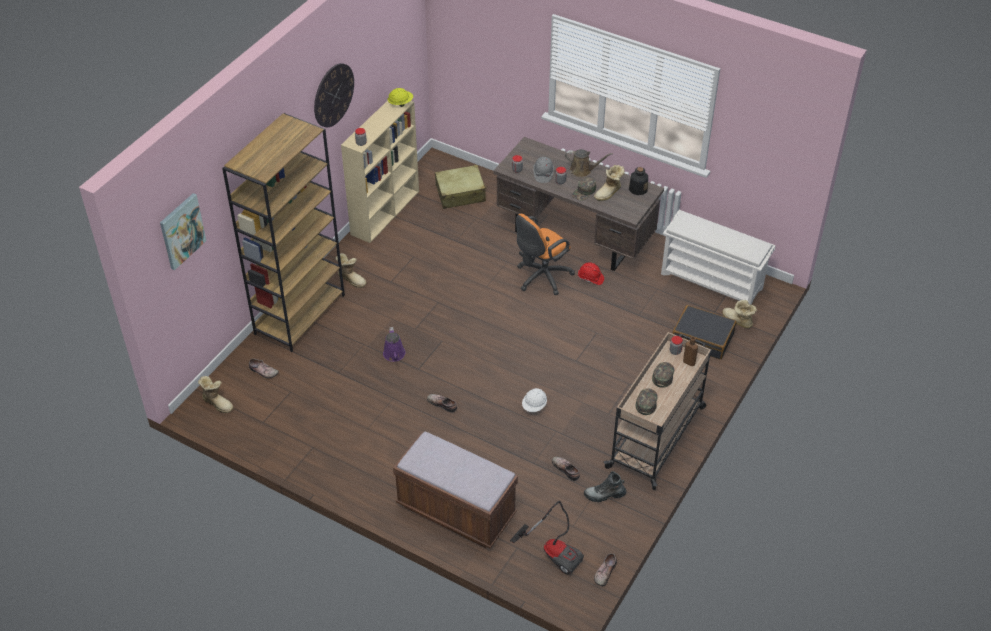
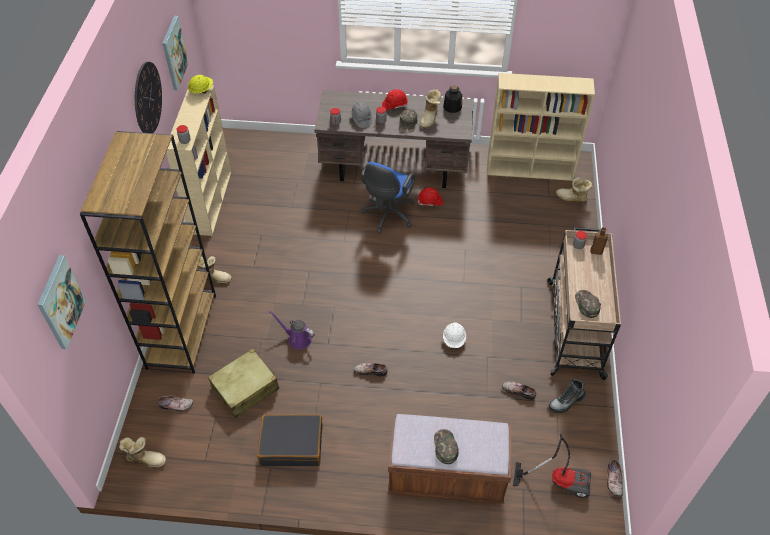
camera: 25 degrees left, 5 degrees up
(381, 62) = (174, 53): none -> picture
(394, 355) = (297, 338): purple watering can -> purple watering can turned 150 degrees clockwise
(460, 194) = (271, 162): beige suitcase -> beige suitcase (245, 388)
(541, 278) = (387, 216): orange office chair -> blue office chair
(583, 170) = (394, 105): brown watering can -> red hard hat
(663, 375) = (583, 272): green cap -> green cap (445, 447)
(702, 338) = (554, 223): black suitcase -> black suitcase (291, 445)
(712, 281) = (530, 169): white shoe rack -> beige bookcase

